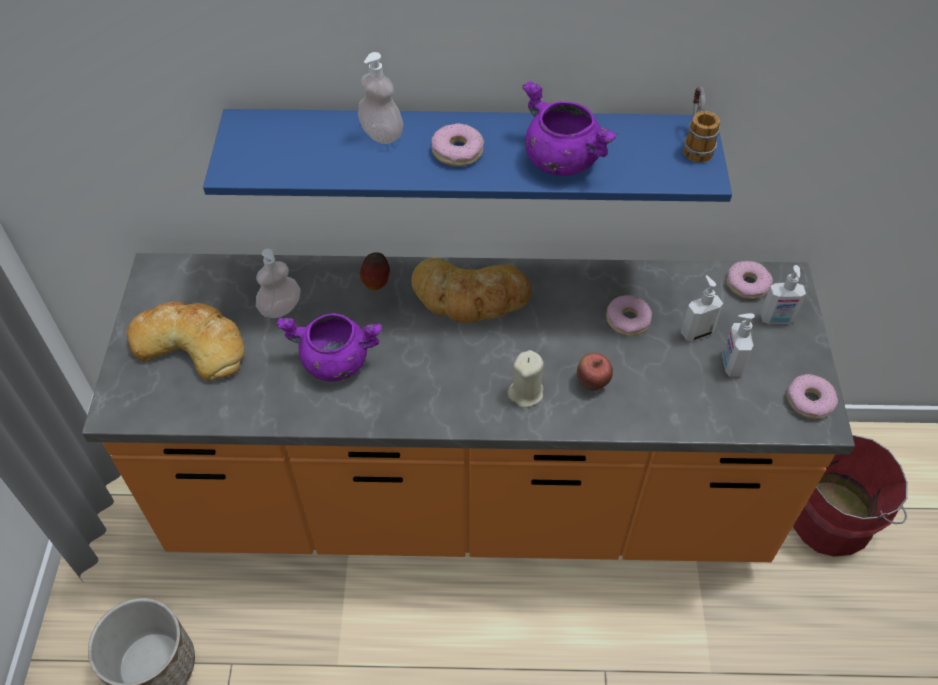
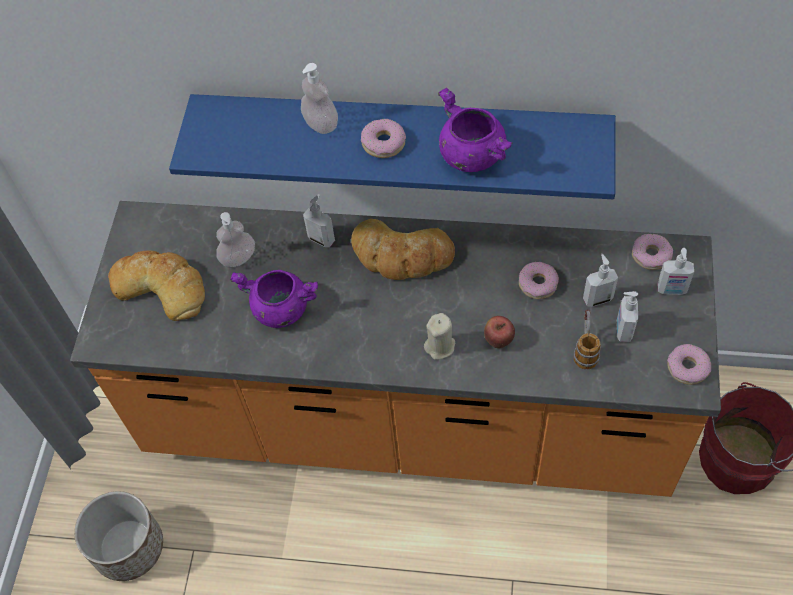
camera: 10 degrees right, 5 degrees up
(376, 283) = (322, 239): apple -> soap dispenser
(695, 142) = (591, 142): mug -> mug (585, 348)

